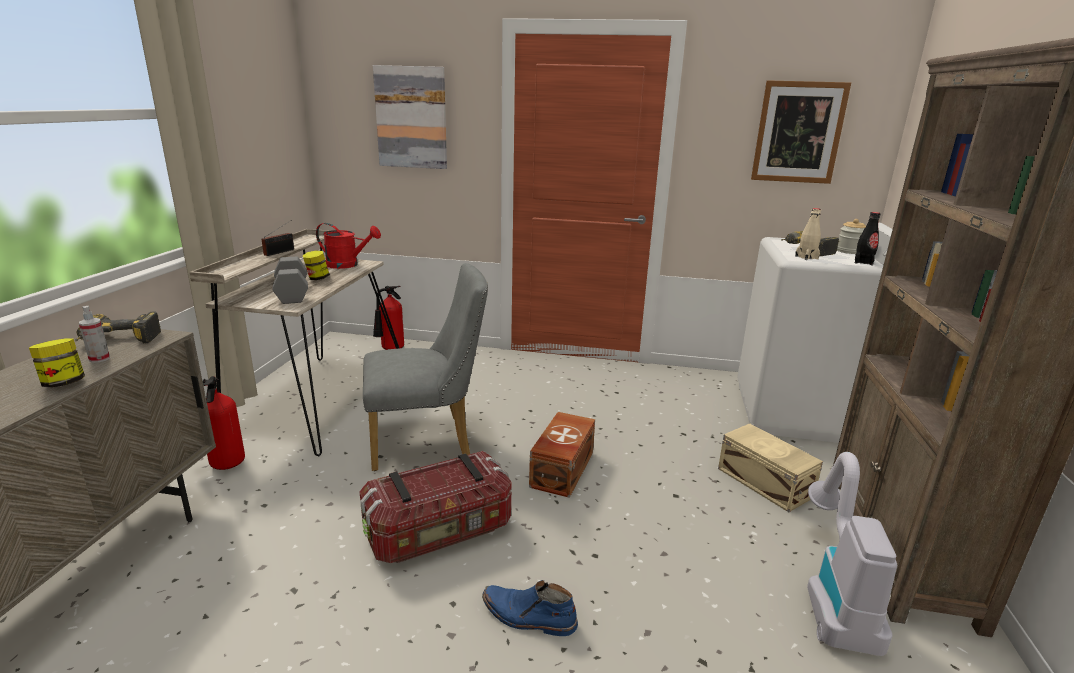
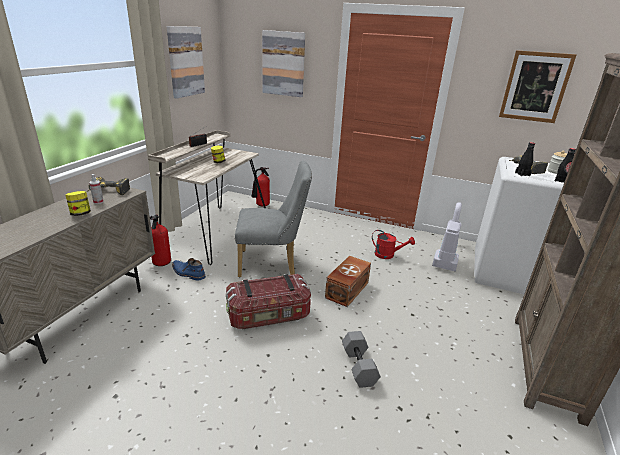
camera: 10 degrees right, 5 degrees up
(246, 116) = (185, 62): none -> picture
(293, 293) = (203, 170): grey dumbbell -> grey dumbbell (359, 367)
(348, 265) = (237, 154): red watering can -> red watering can (388, 255)
(528, 617) = (307, 368): blue boot -> blue boot (188, 273)
(764, 483) = (472, 315): beige storage box -> none
(806, 257) = (522, 174): beige bottle -> black bottle
(833, 595) = (493, 386): vacuum cleaner -> vacuum cleaner (446, 257)

